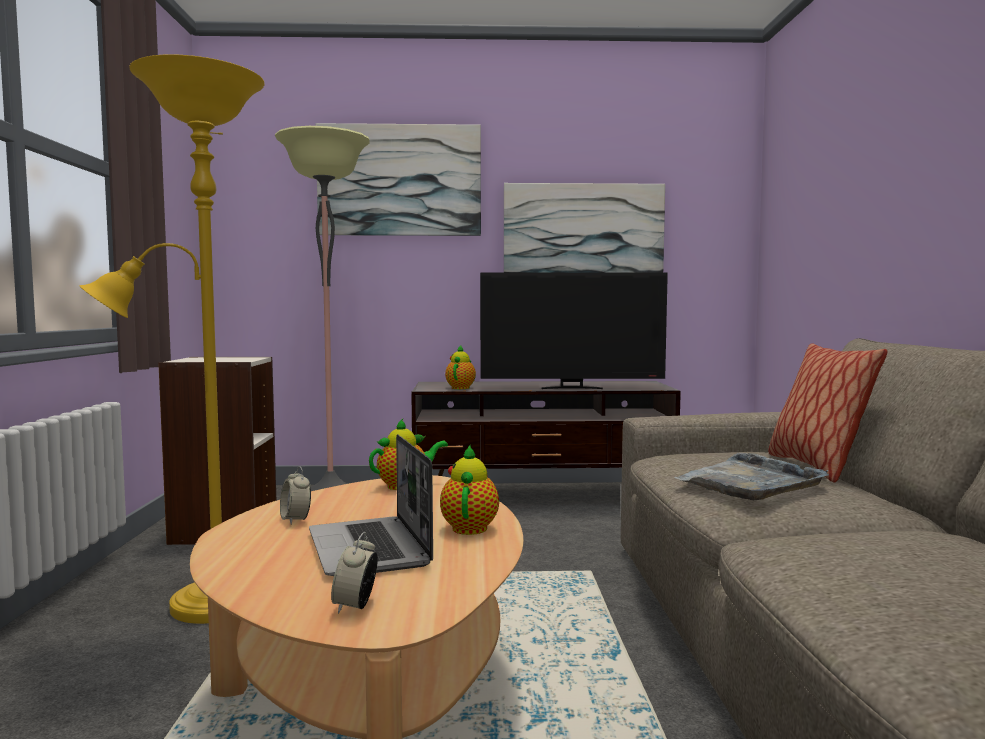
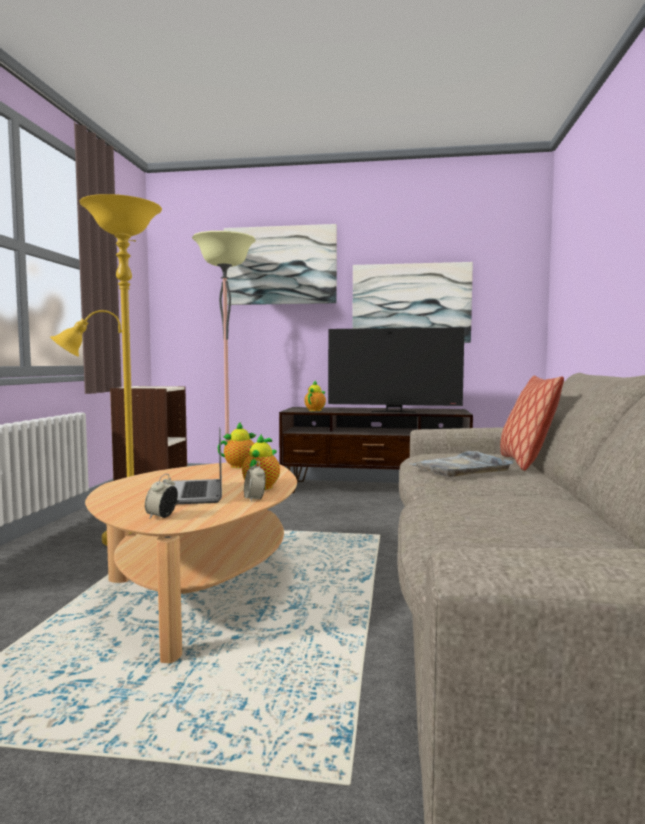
camera: 10 degrees right, 0 degrees up
(295, 520) = (161, 479): alarm clock -> alarm clock (254, 499)

